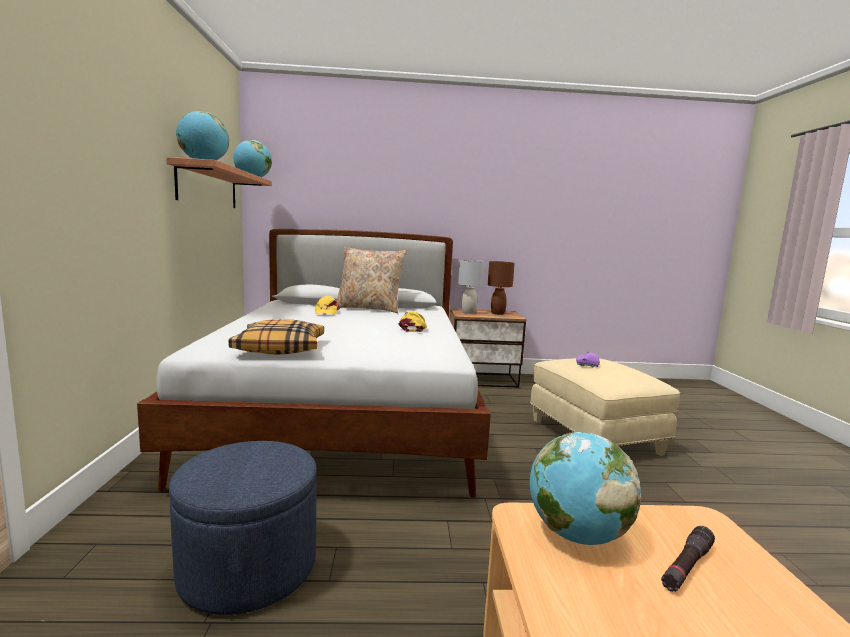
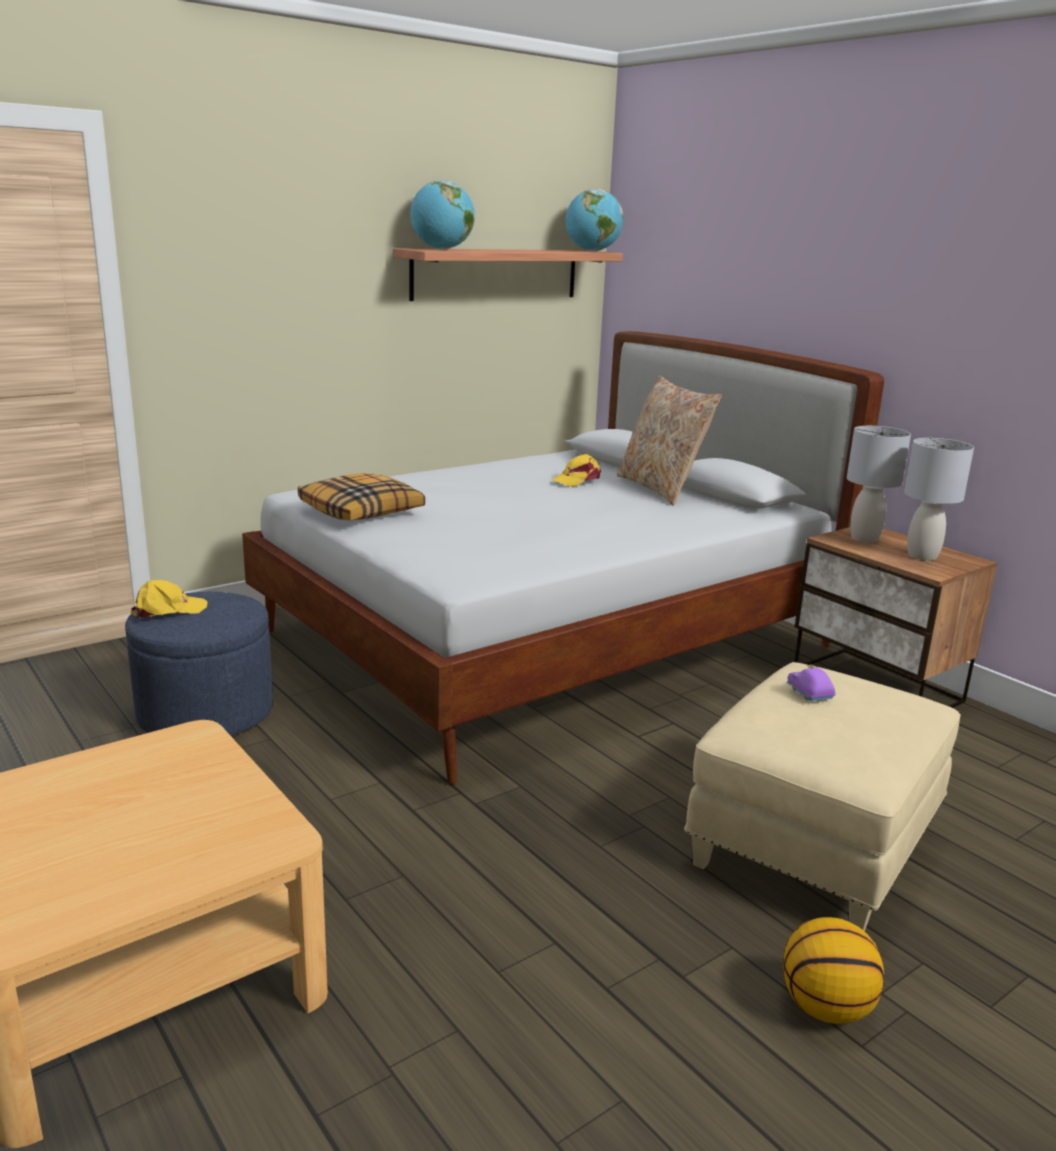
camera: 55 degrees right, 10 degrees up
(413, 328) = (585, 532): yellow cap -> yellow cap (168, 610)
(498, 313) = (922, 556): brown table lamp -> grey table lamp
(577, 534) = (182, 766): globe -> none
(686, 566) = (165, 829): black flashlight -> none
(711, 480) = (826, 1008): none -> basketball

